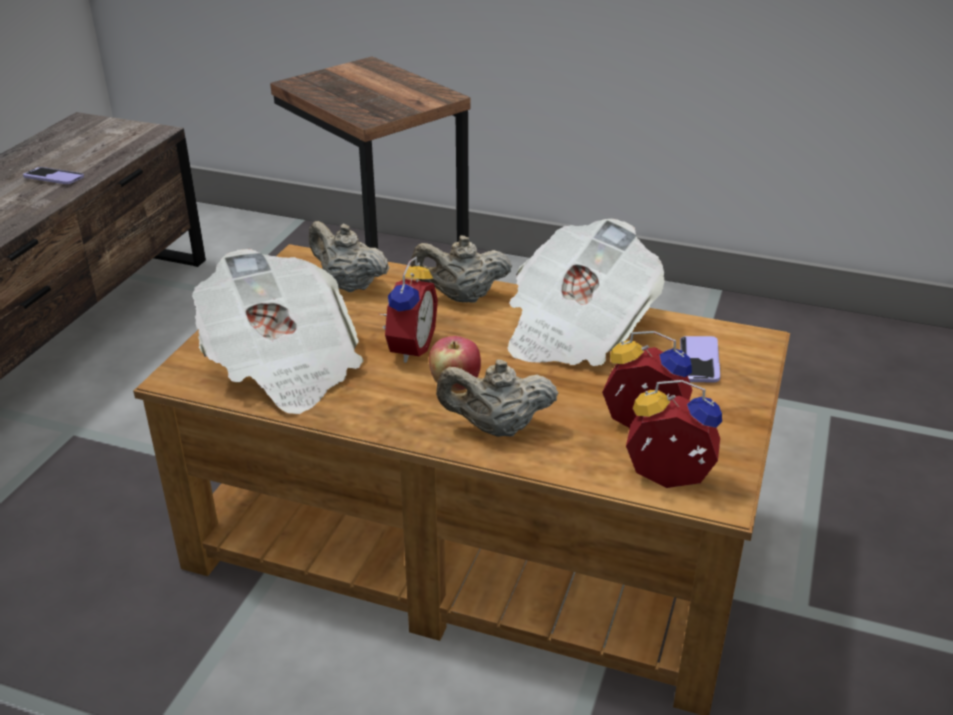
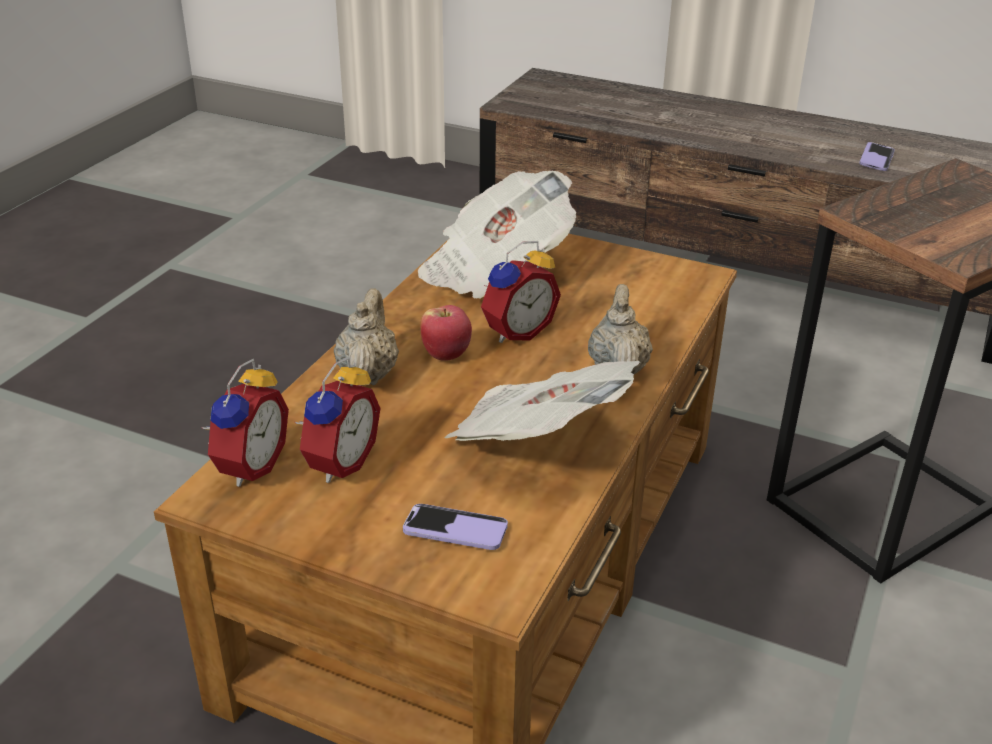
camera: 95 degrees right, 0 degrees up
(349, 285) = (644, 301): beige teapot -> none
(407, 348) = (516, 331): alarm clock -> alarm clock turned 60 degrees counterclockwise

